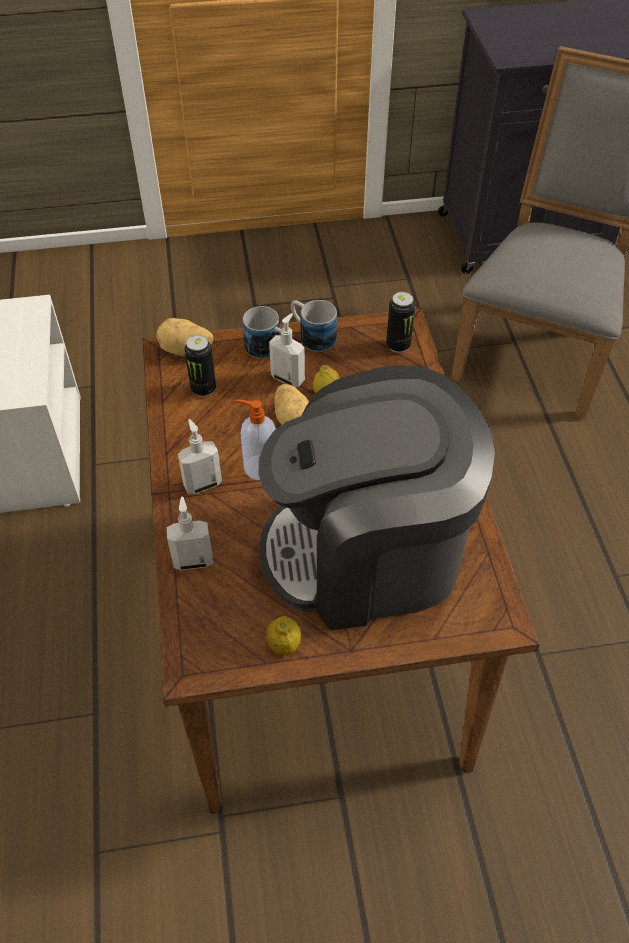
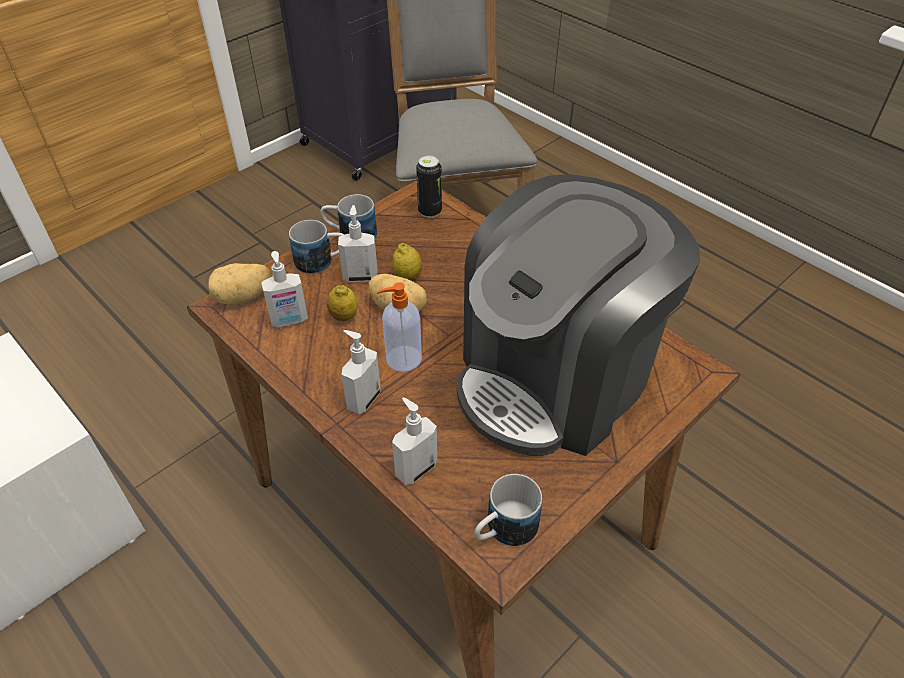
camera: 35 degrees left, 5 degrees down
(203, 389) = (289, 321): can -> soap dispenser
(213, 647) = (503, 531): none -> mug
(284, 645) = (561, 491): lemon -> lemon (344, 316)

